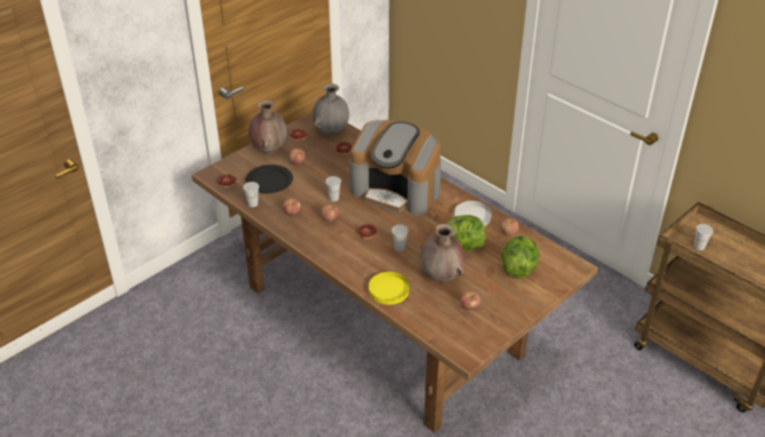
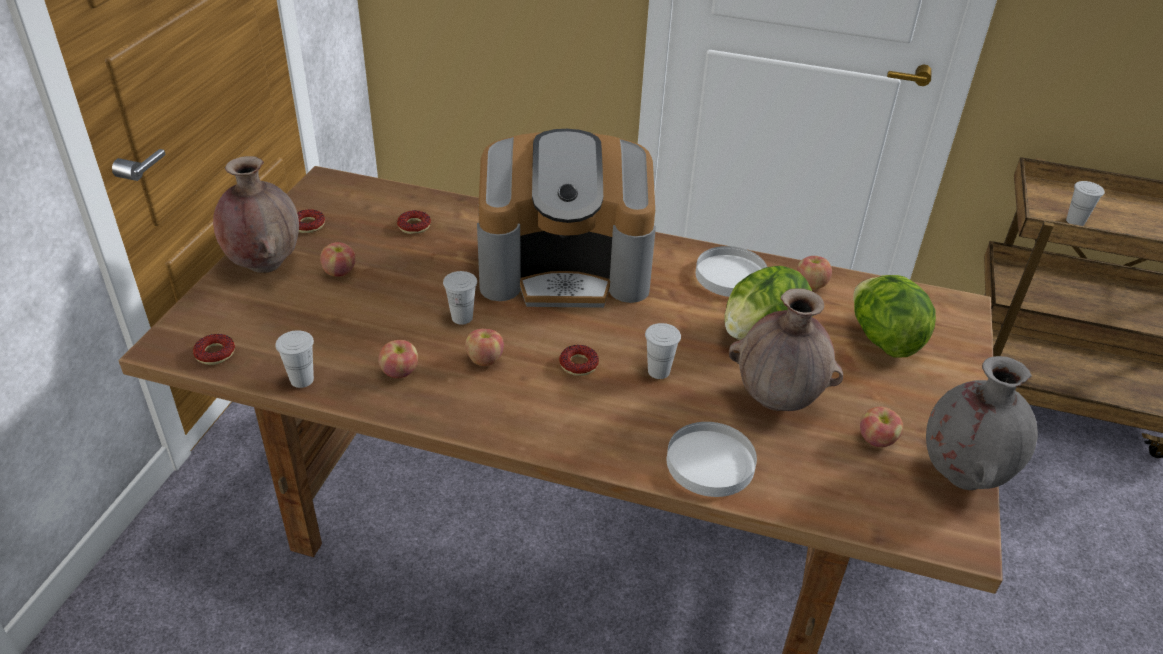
camera: 30 degrees left, 0 degrees up
(269, 181) = (307, 323): black plate -> none
(331, 132) = (366, 201): grey vase -> grey vase (962, 474)
(388, 290) = (709, 462): yellow plate -> white plate

